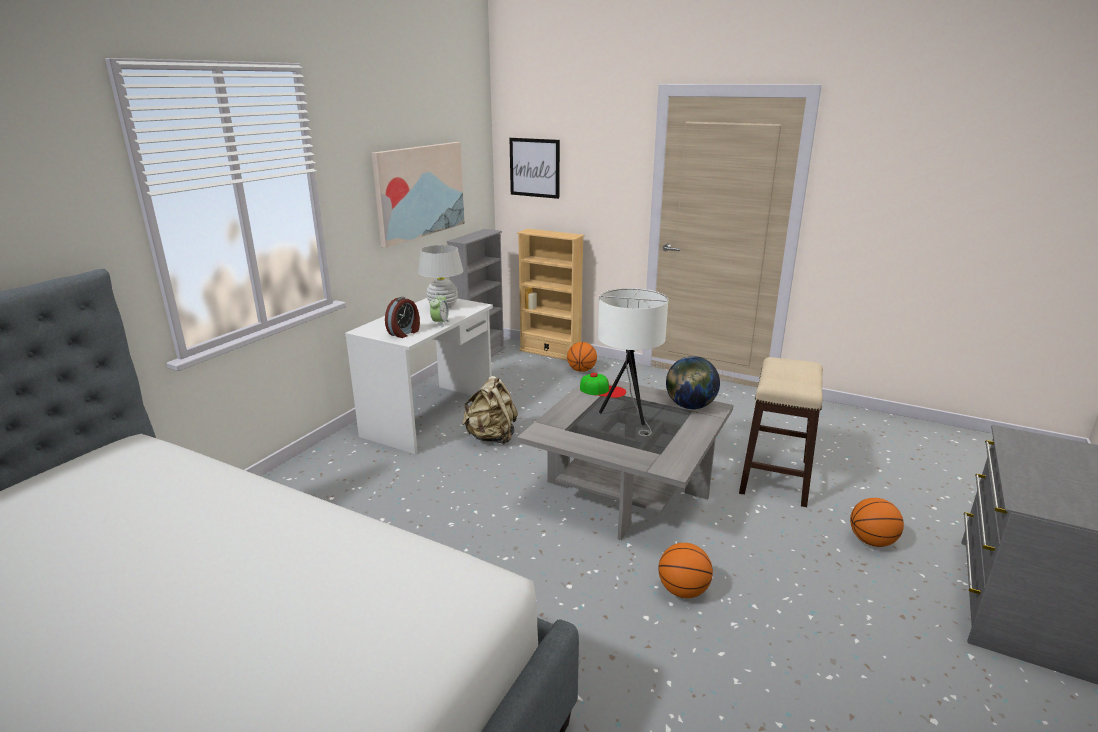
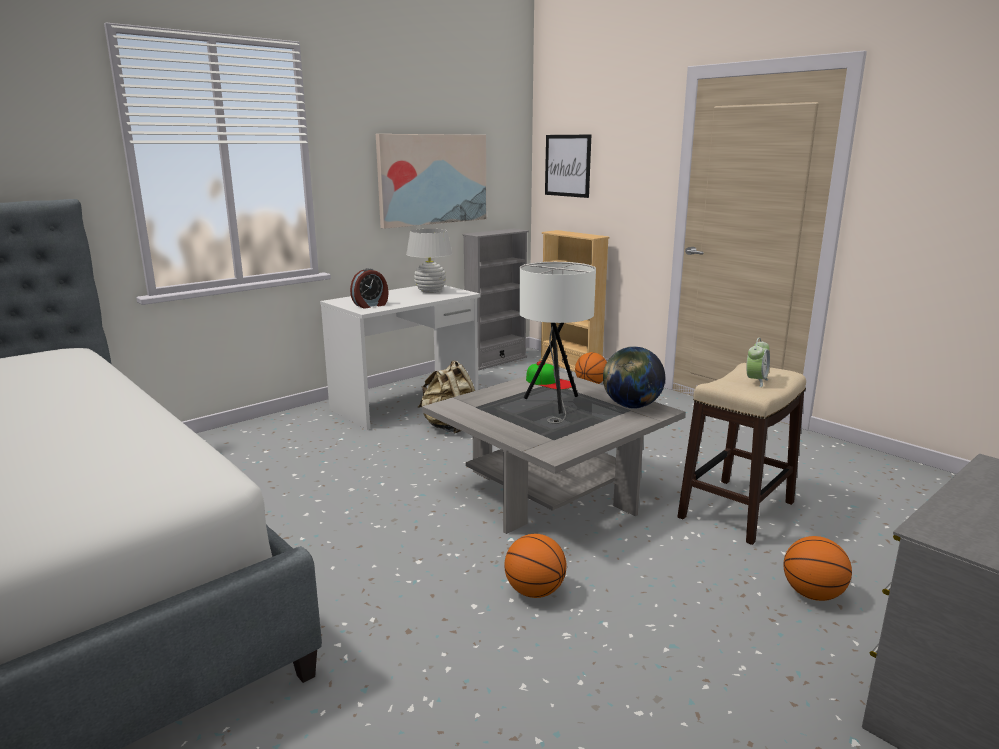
camera: 20 degrees right, 5 degrees down
(440, 323) = (412, 302): alarm clock -> alarm clock (756, 381)

